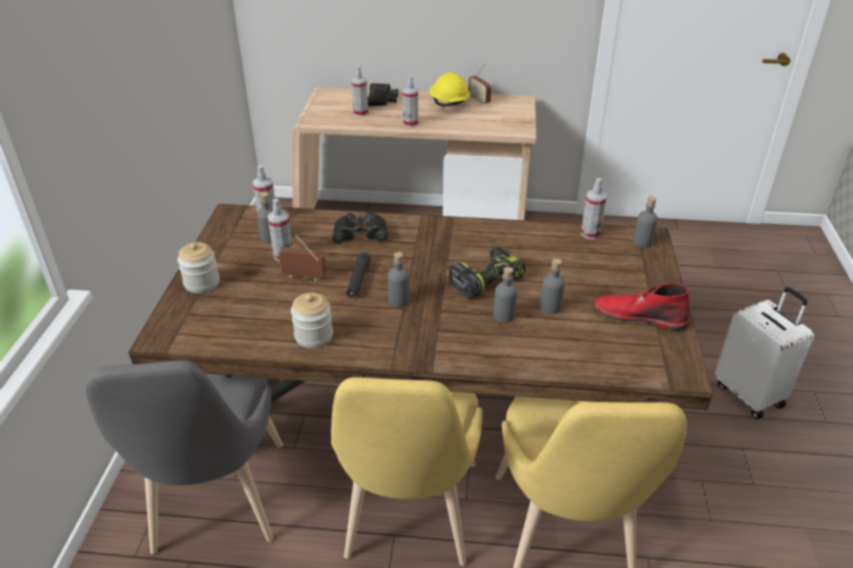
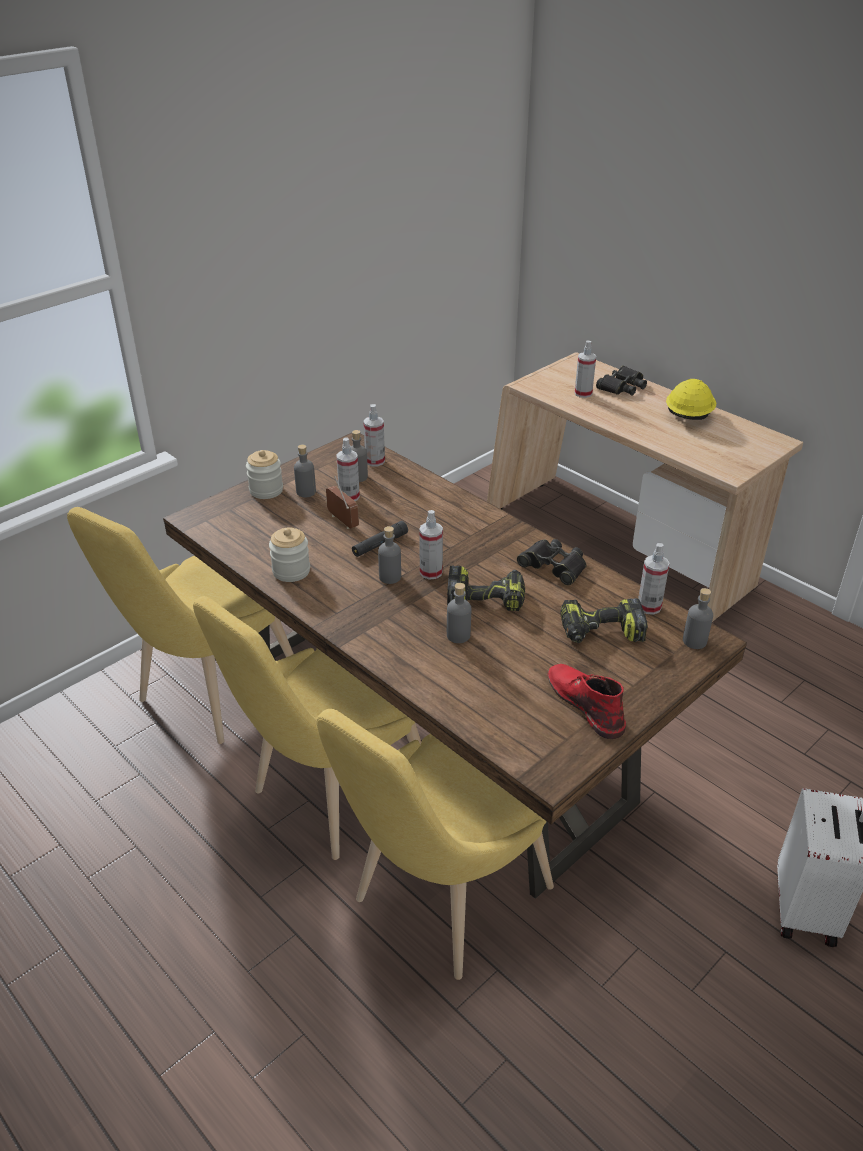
camera: 40 degrees right, 0 degrees up
(216, 506) = (211, 694): grey chair -> yellow chair
(360, 233) = (433, 506): black binoculars -> black binoculars (553, 566)
(410, 123) = (619, 422): spray bottle -> spray bottle (431, 572)
(479, 100) = (728, 424): radio -> none
(550, 307) = (510, 650): grey bottle -> grey bottle (306, 492)
(586, 265) = (600, 633): none -> power drill

